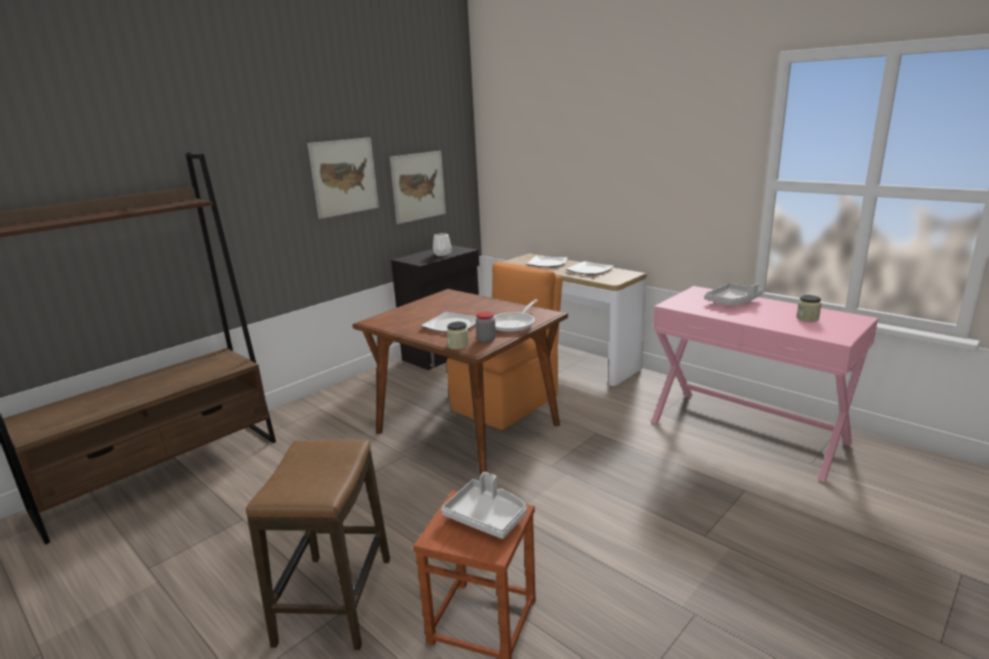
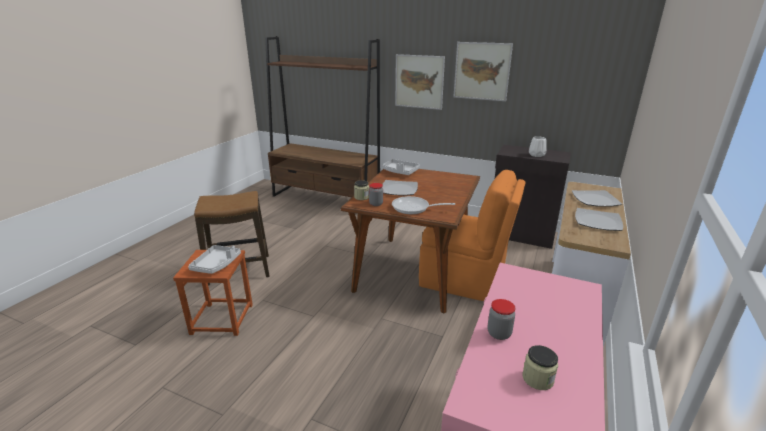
camera: 70 degrees right, 5 degrees up
(418, 186) = (554, 93): picture -> picture (419, 82)
(732, 301) = (559, 314): grey tray -> grey tray (400, 172)
(759, 320) = (499, 333): none -> jar

